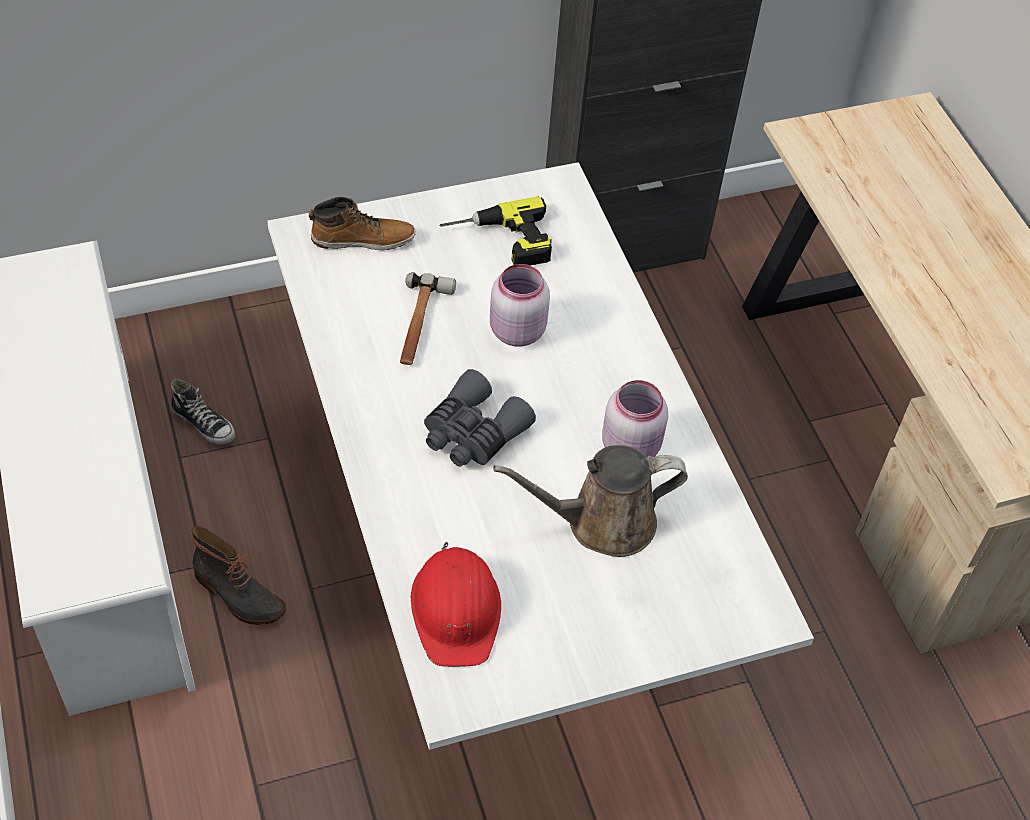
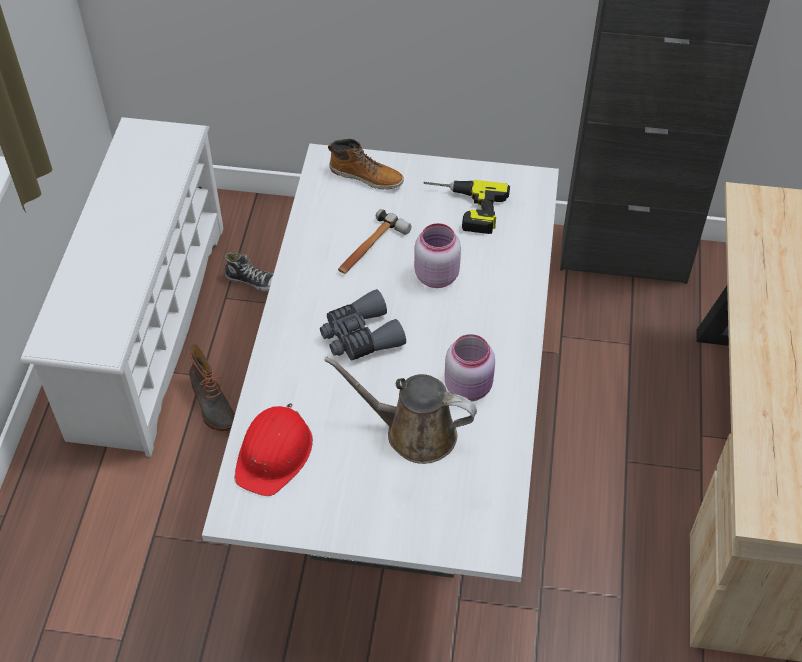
camera: 30 degrees right, 0 degrees up
(204, 424) = (253, 281): shoe -> shoe turned 45 degrees counterclockwise

